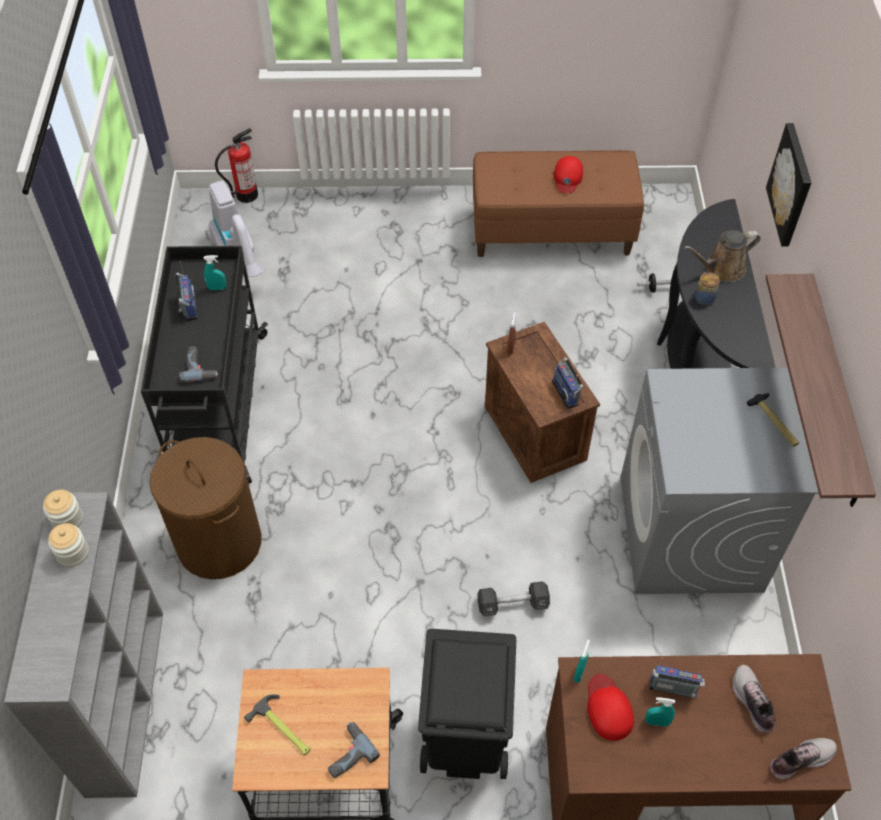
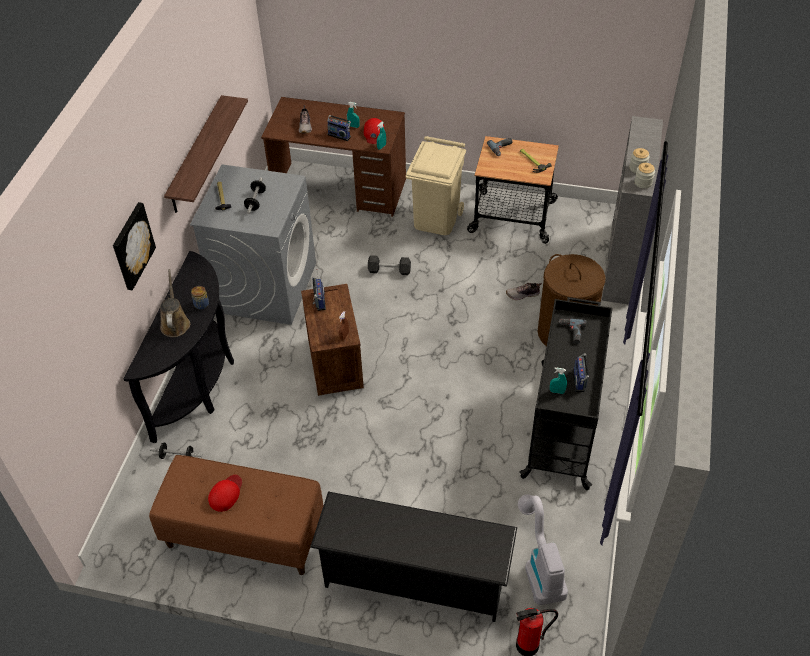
camera: 165 degrees left, 5 degrees down
(364, 226) = (415, 578): none -> black shoe rack
(464, 739) = (436, 219): black trash can -> beige trash can
(717, 426) = (255, 201): none -> dumbbell
(721, 269) = (175, 323): brown watering can -> brown watering can turned 90 degrees counterclockwise
(800, 759) = (297, 107): shoe -> shoe (523, 295)

